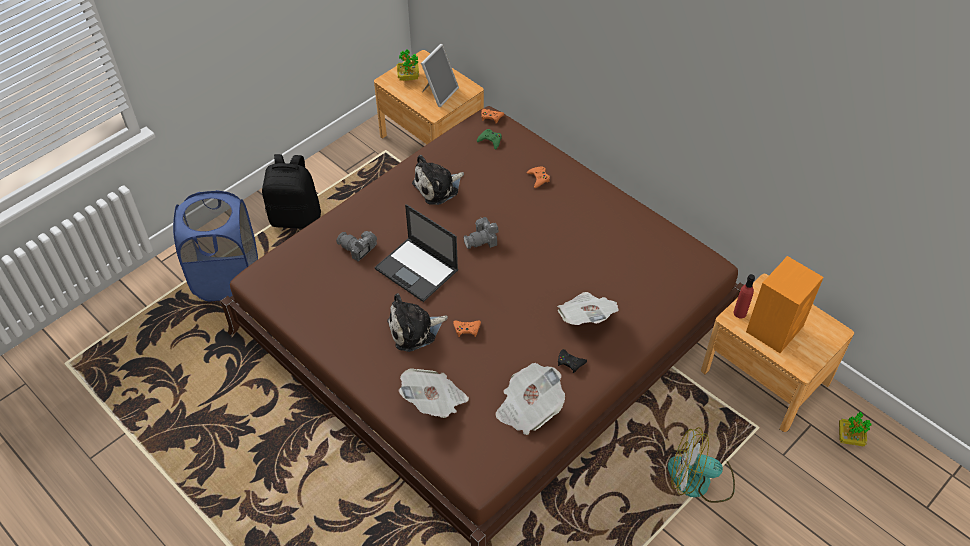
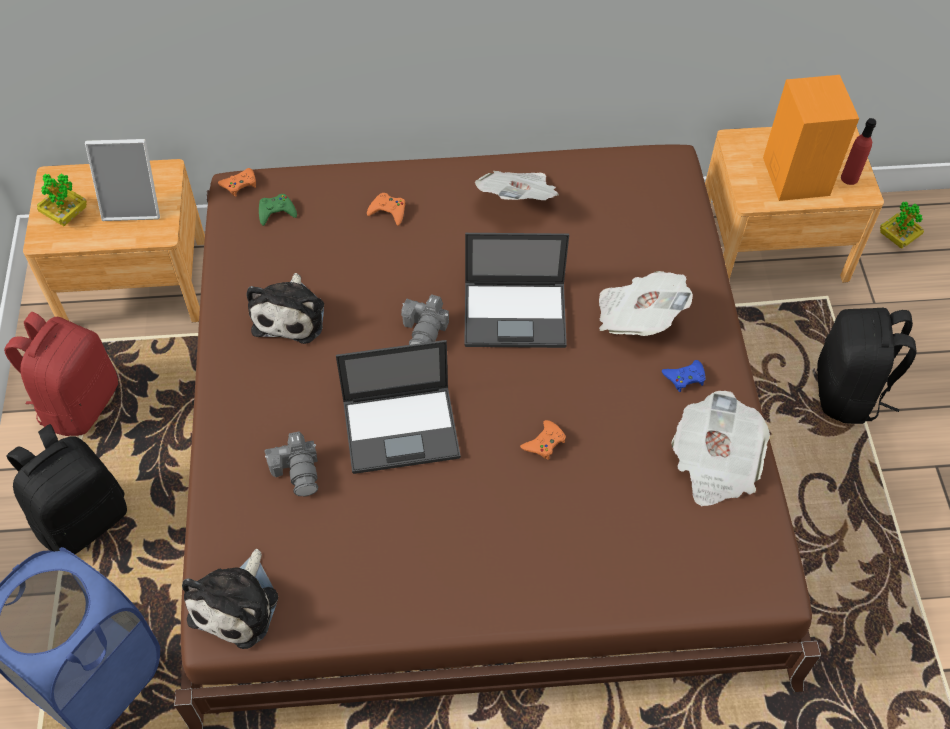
camera: 50 degrees left, 5 degrees up
(349, 171) = (79, 403): none -> red backpack
(357, 249) = (298, 470): camera -> camera turned 90 degrees counterclockwise
(415, 330) = (492, 498): plush toy -> plush toy (237, 604)
(434, 402) = (622, 554): newspaper -> newspaper (518, 200)
(439, 93) = (134, 205): picture frame -> picture frame turned 105 degrees clockwise
(531, 268) = (516, 314): none -> laptop
(570, 362) = (685, 377): black game controller -> blue game controller
(699, 480) = (848, 393): fan -> black backpack
(740, 313) = (750, 187): red bottle -> red bottle (849, 178)

